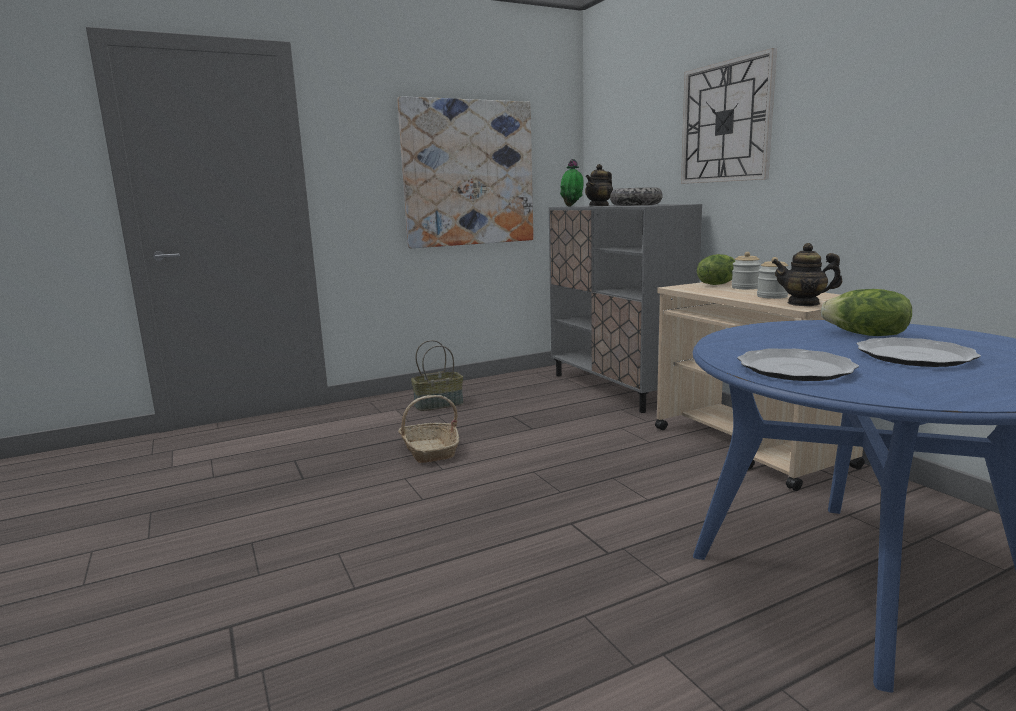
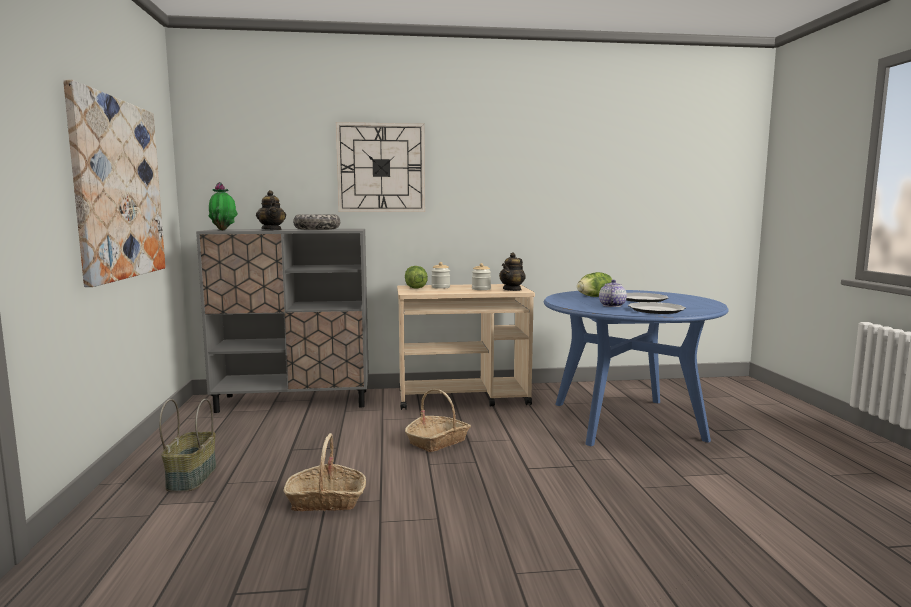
camera: 70 degrees left, 5 degrees down
(594, 463) = (438, 441): none -> basket
(785, 347) = (611, 305): none -> teapot

